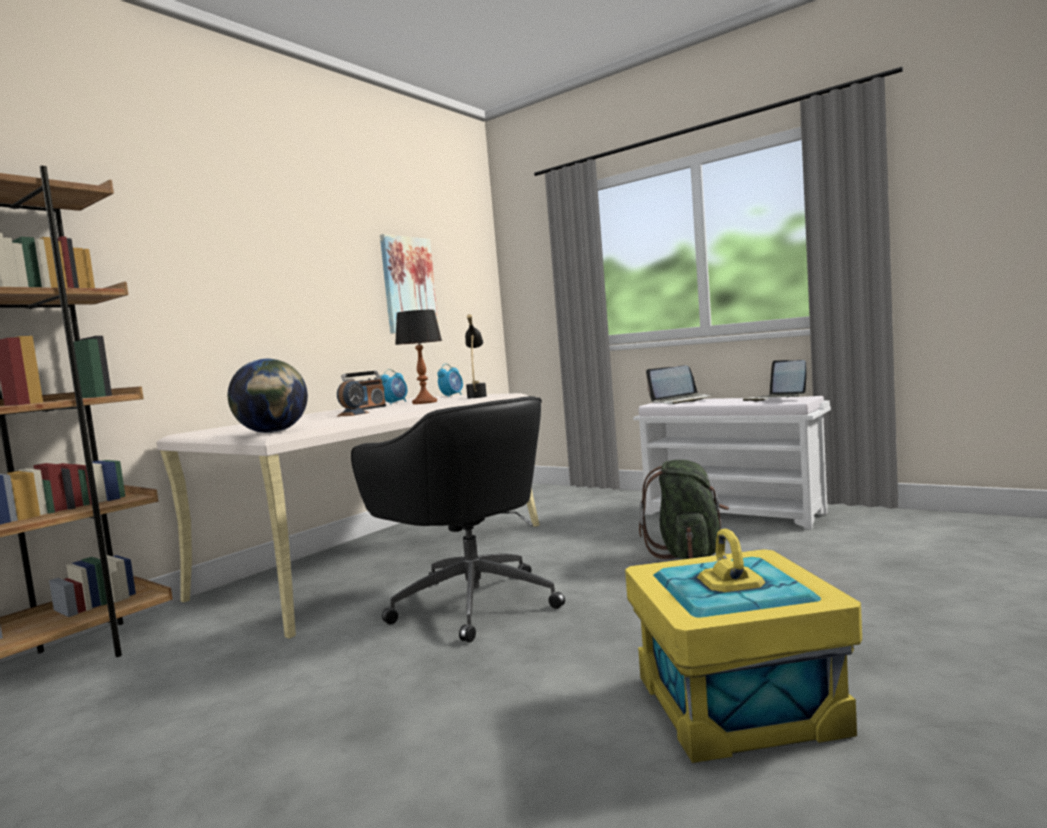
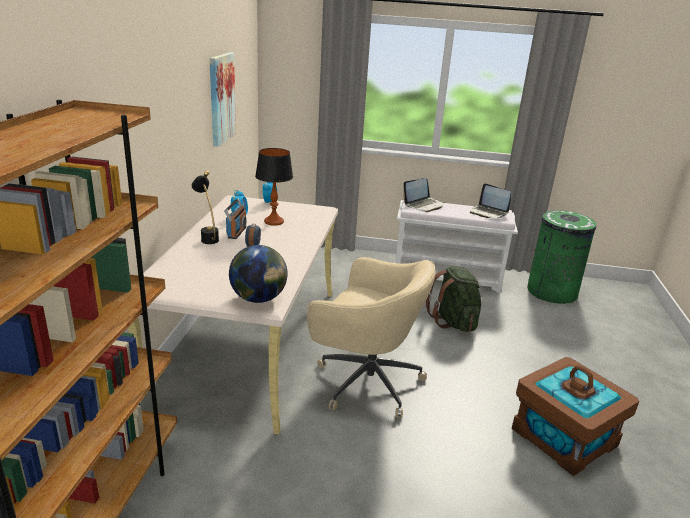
camera: 30 degrees left, 20 degrees up
(472, 602) = (365, 381): black office chair -> beige office chair
(477, 396) = (303, 210): black table lamp -> black table lamp (207, 237)
(736, 704) = (563, 437): yellow storage box -> brown storage box
(917, 530) = (551, 292): none -> green trash can

